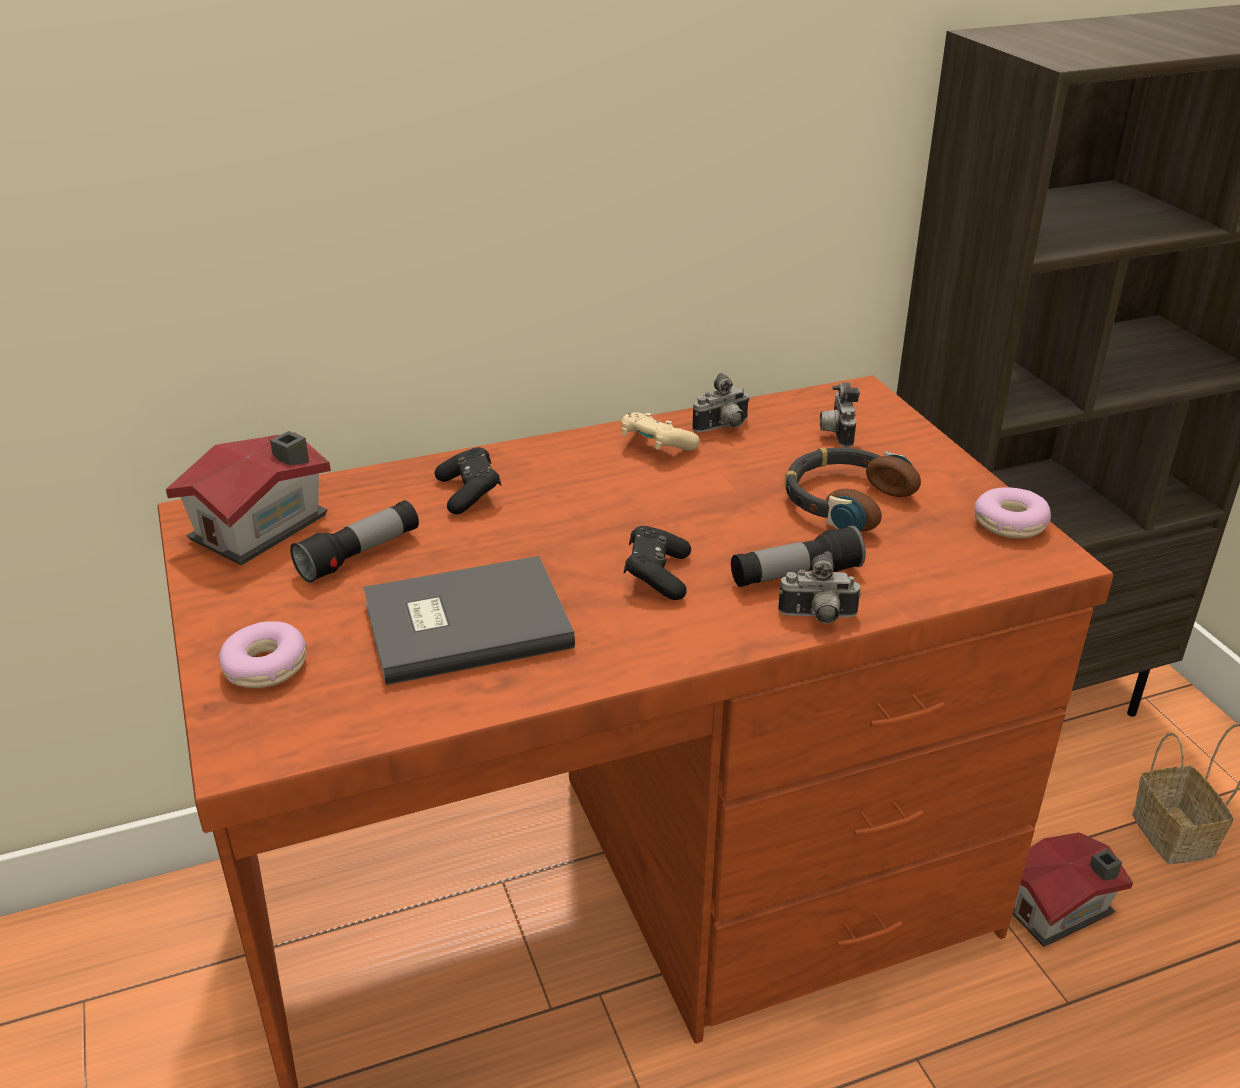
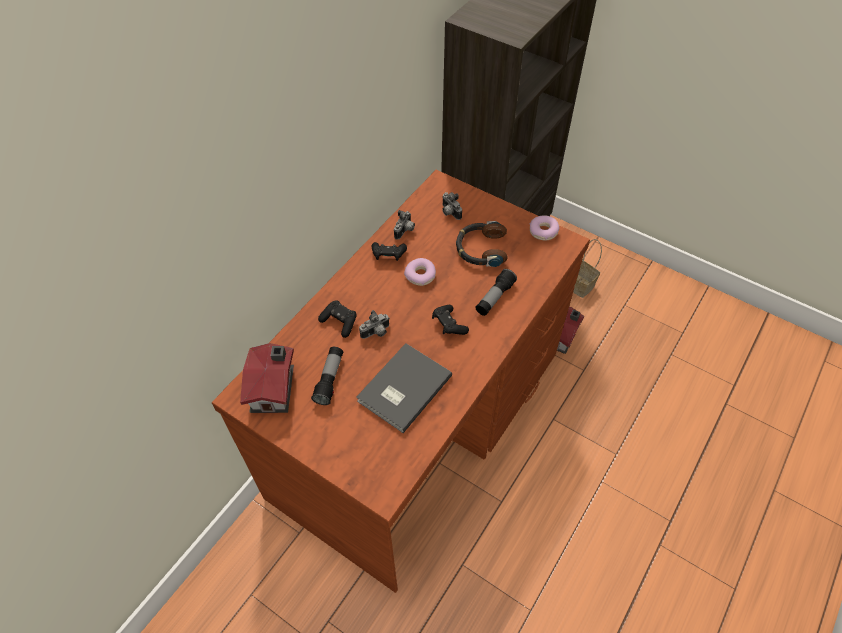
camera: 35 degrees left, 20 degrees up
(265, 667) = (351, 453): donut -> donut (420, 275)
(656, 446) = (388, 255): beige game controller -> black game controller
(818, 618) = (517, 314): camera -> camera (376, 333)

